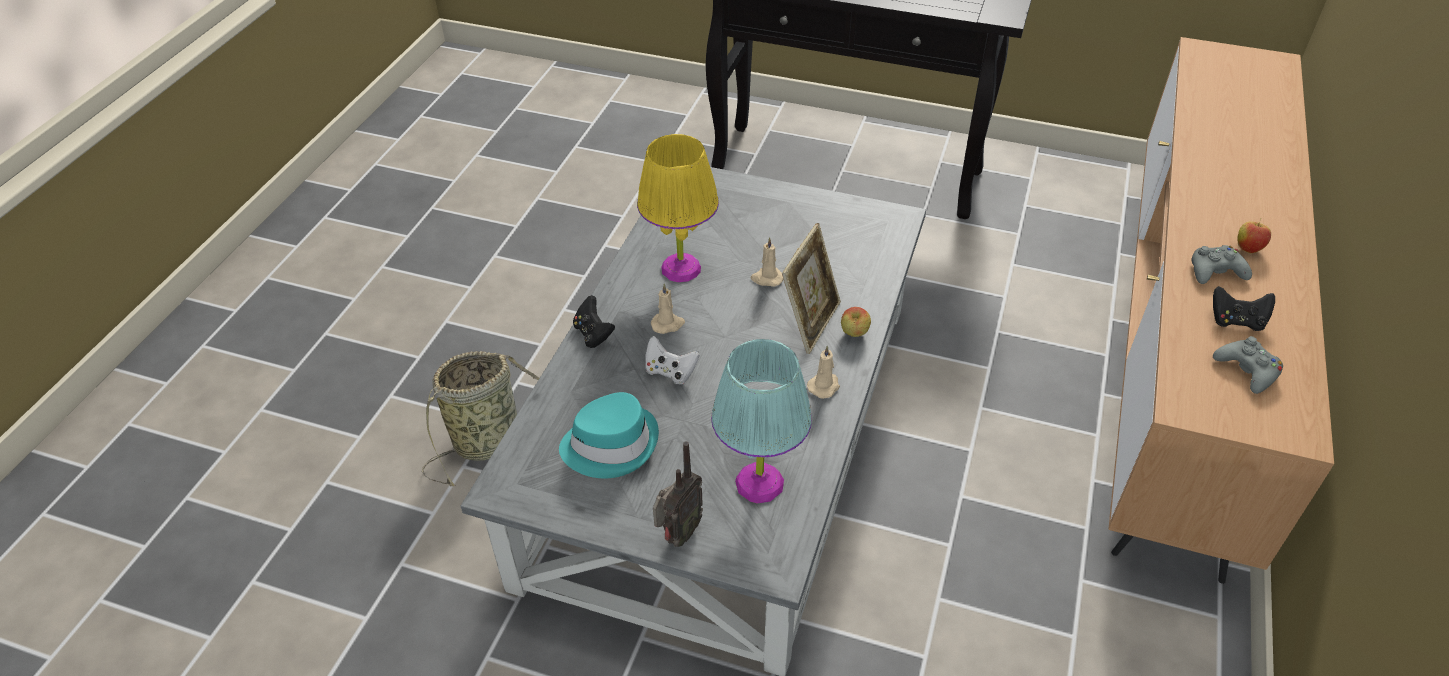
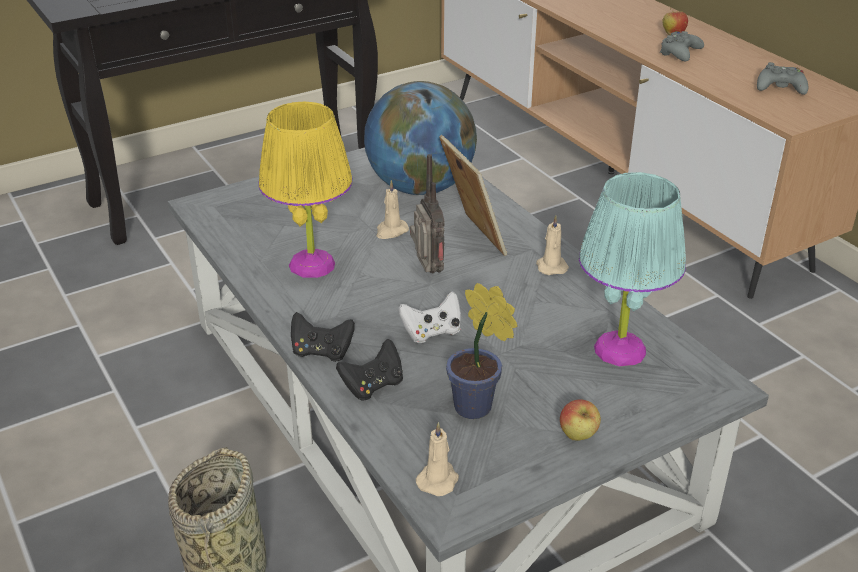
camera: 50 degrees left, 10 degrees down
(610, 444) = (477, 409): turquoise hat -> potted plant
(668, 324) = (371, 305): beige candle -> beige candle (438, 479)
(678, 535) = (631, 422): radio -> radio (427, 271)
(843, 257) = (420, 187): none -> globe
(854, 334) = (512, 225): apple -> apple (578, 436)
(1236, 321) = (733, 69): black game controller -> black game controller (373, 386)

